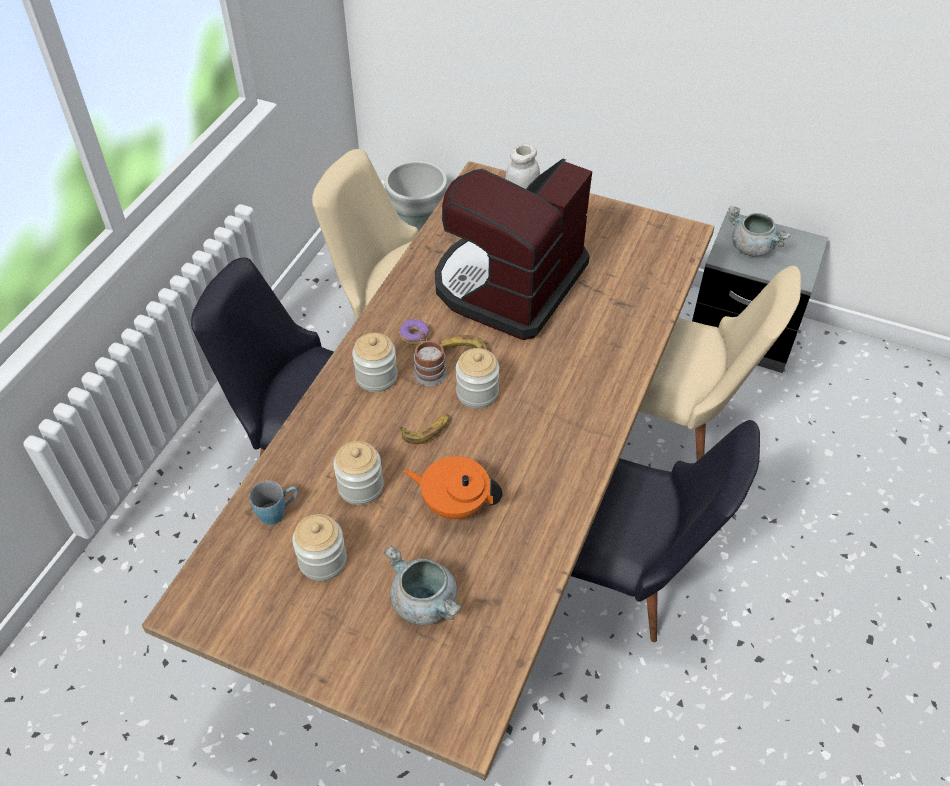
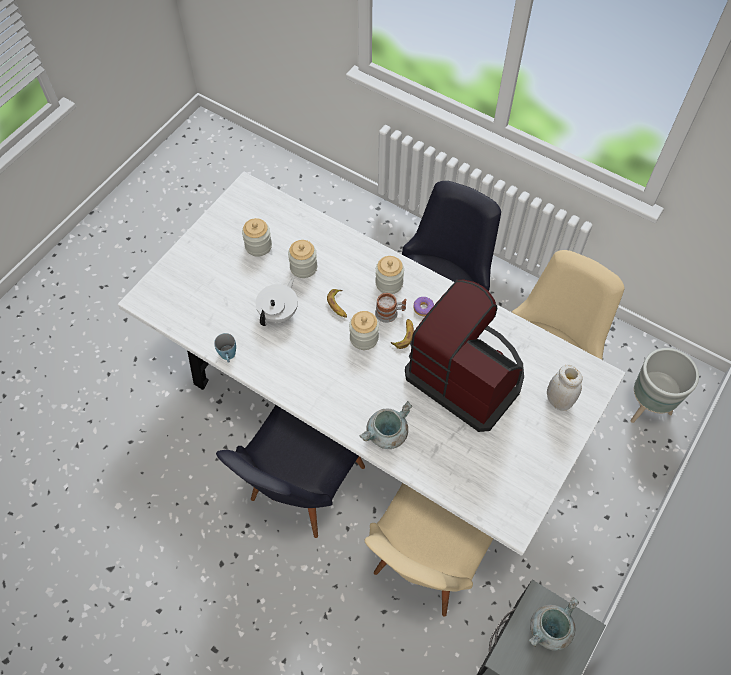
camera: 100 degrees right, 10 degrees up
(278, 512) = (296, 227): blue mug -> blue mug (228, 356)
(426, 602) = (218, 290): grey cooking pot -> grey cooking pot (386, 435)
(454, 503) = (279, 313): orange teapot -> white teapot
(475, 522) = (365, 407): brown dining table -> white dining table

